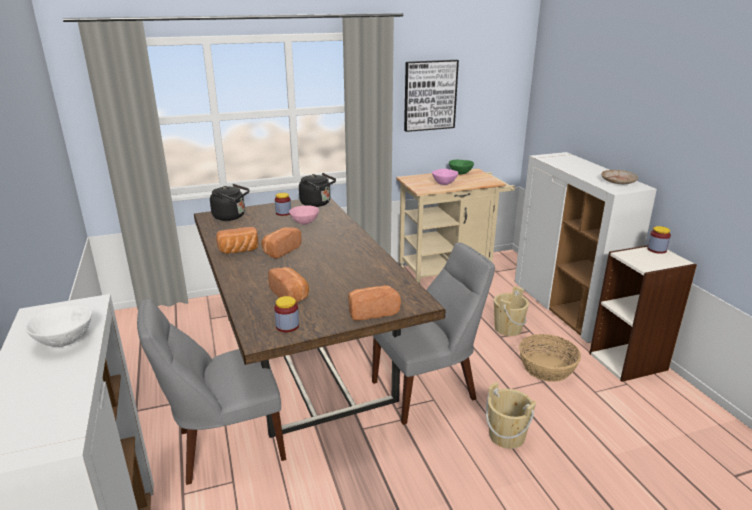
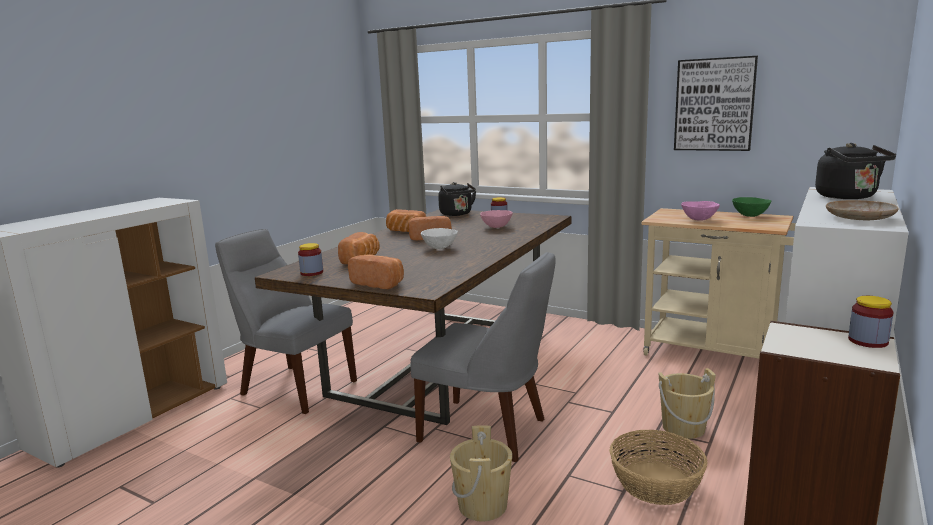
camera: 50 degrees right, 10 degrees down
(64, 342) = (125, 209): white bowl -> white bowl (439, 248)
(317, 203) = (544, 218): black kettle -> black kettle (848, 197)

